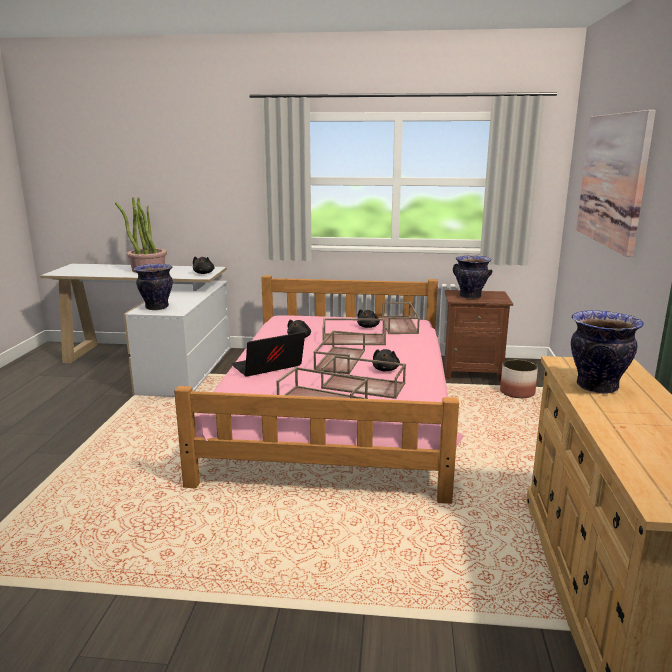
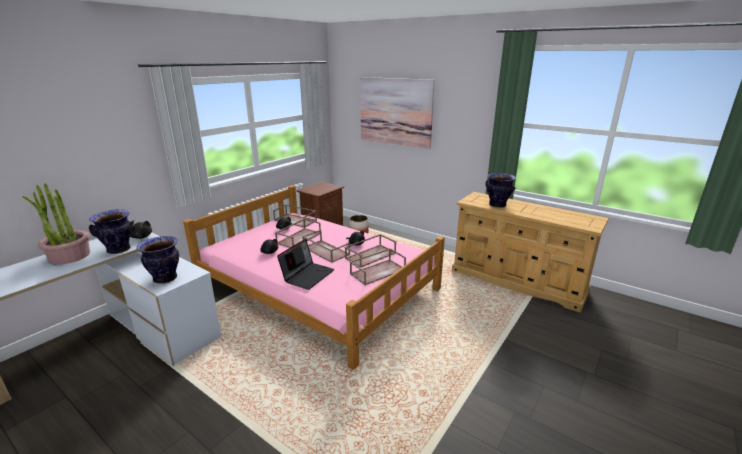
camera: 60 degrees left, 5 degrees up
(267, 368) = (307, 275): laptop -> laptop turned 150 degrees counterclockwise
(470, 296) = (318, 189): vase -> vase (119, 250)

